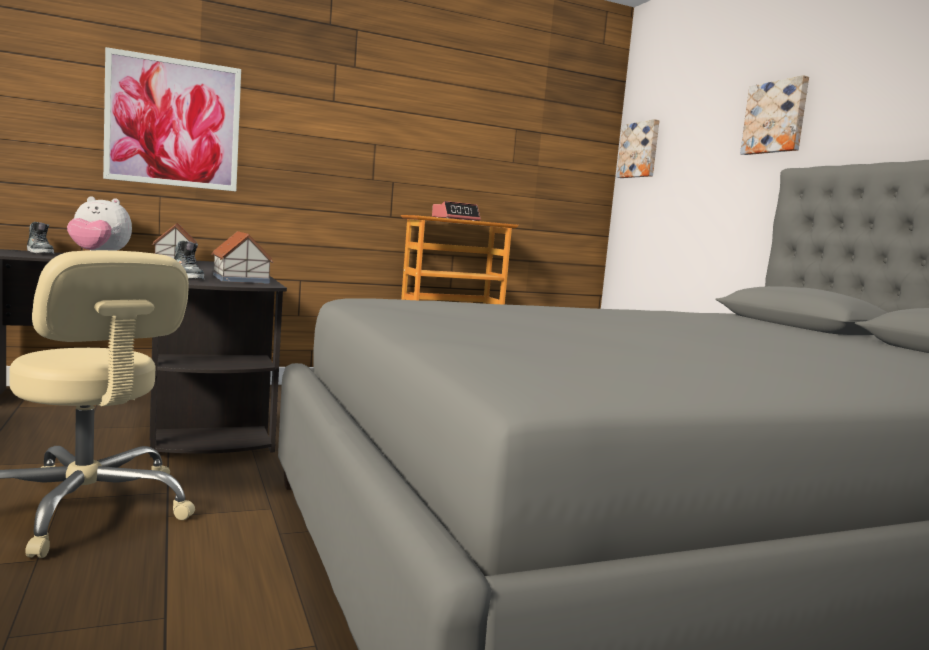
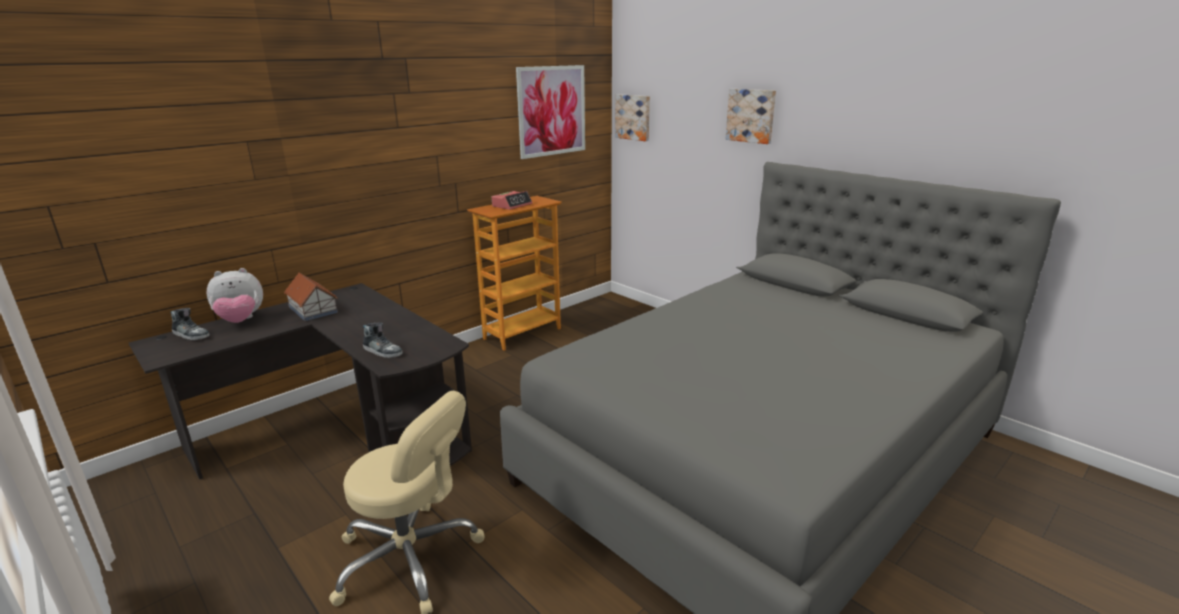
camera: 20 degrees left, 15 degrees up
(173, 122) = (268, 183): picture -> picture (552, 111)
(240, 279) = (416, 337): toy house -> none

